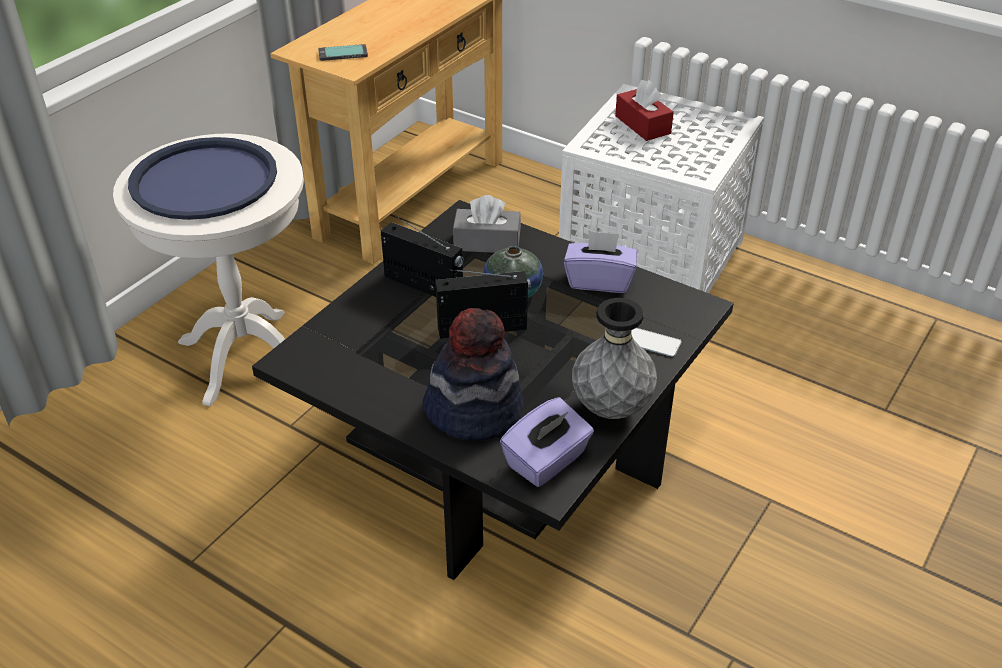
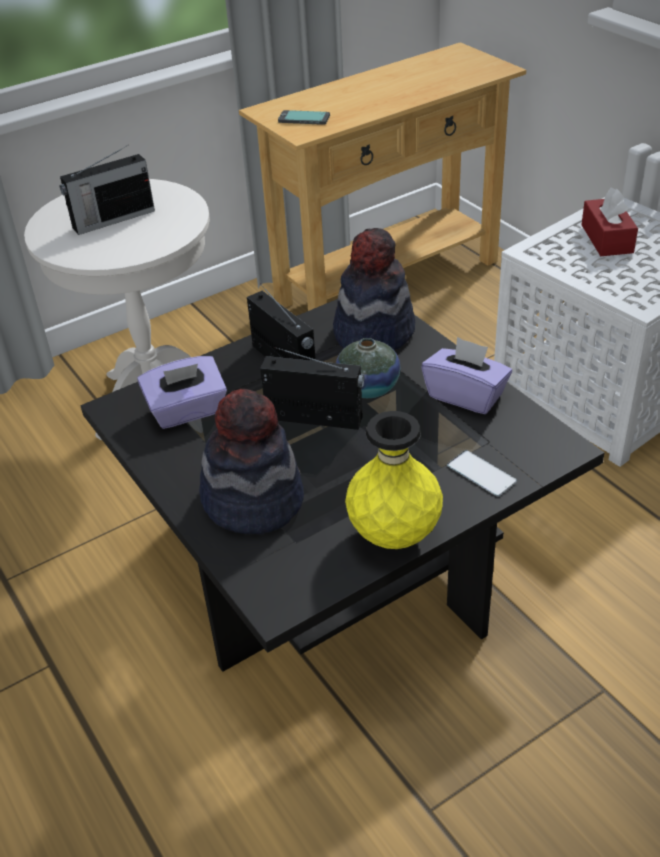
camera: 25 degrees right, 0 degrees up
(204, 180) = (112, 219): blue tray -> radio
(487, 242) = (373, 332): grey tissue box -> hat
(547, 461) = (292, 574): purple tissue box -> purple tissue box (187, 411)
(611, 409) = (394, 536): grey vase -> yellow vase

